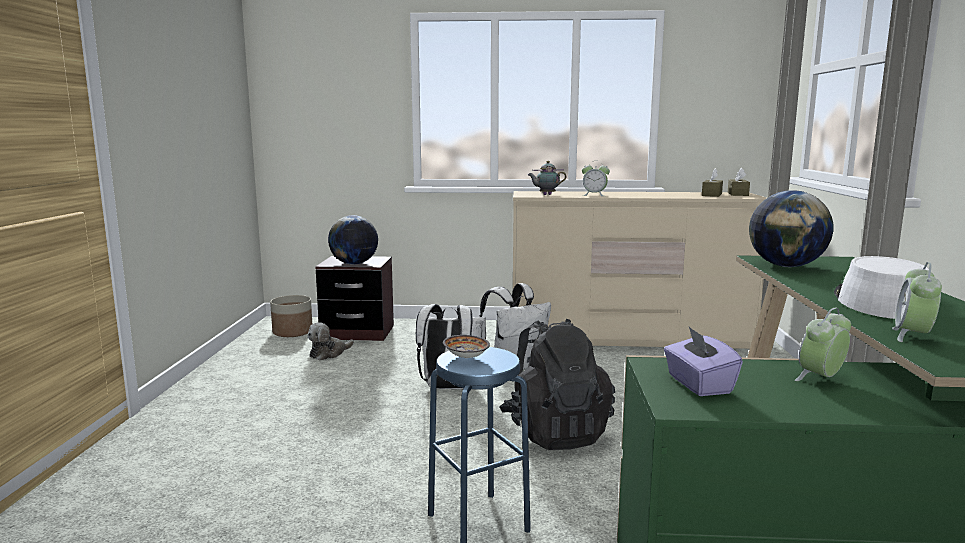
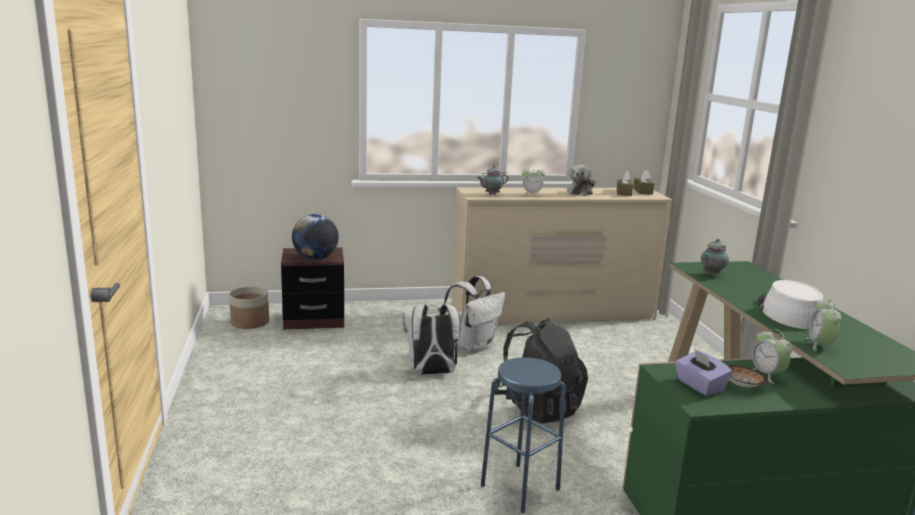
camera: 15 degrees left, 5 degrees up
(329, 353) = (302, 344): plush toy -> plush toy (581, 192)
(466, 357) = (520, 368): bowl -> bowl (741, 384)
(786, 266) = (711, 274): globe -> teapot
(820, 379) = (767, 375): alarm clock -> alarm clock turned 60 degrees counterclockwise

